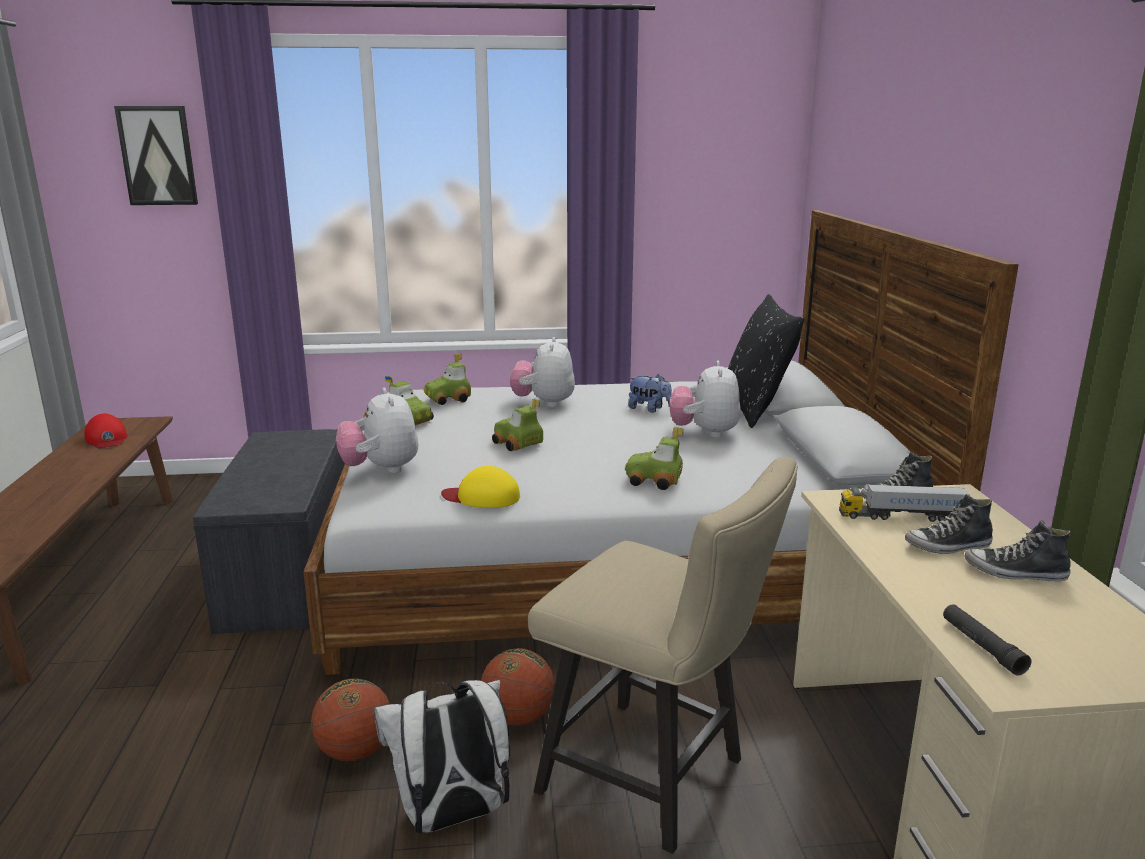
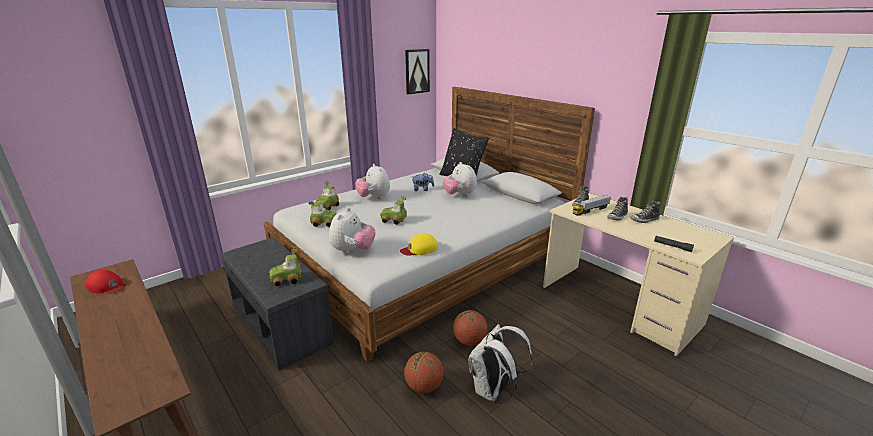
camera: 35 degrees left, 5 degrees up
(158, 156) = (76, 84): picture -> picture (417, 71)
(381, 470) = (353, 251): plush toy -> plush toy turned 105 degrees counterclockwise
(654, 481) = (474, 221): toy car -> toy car (287, 279)
(655, 779) = (541, 340): beige chair -> none

